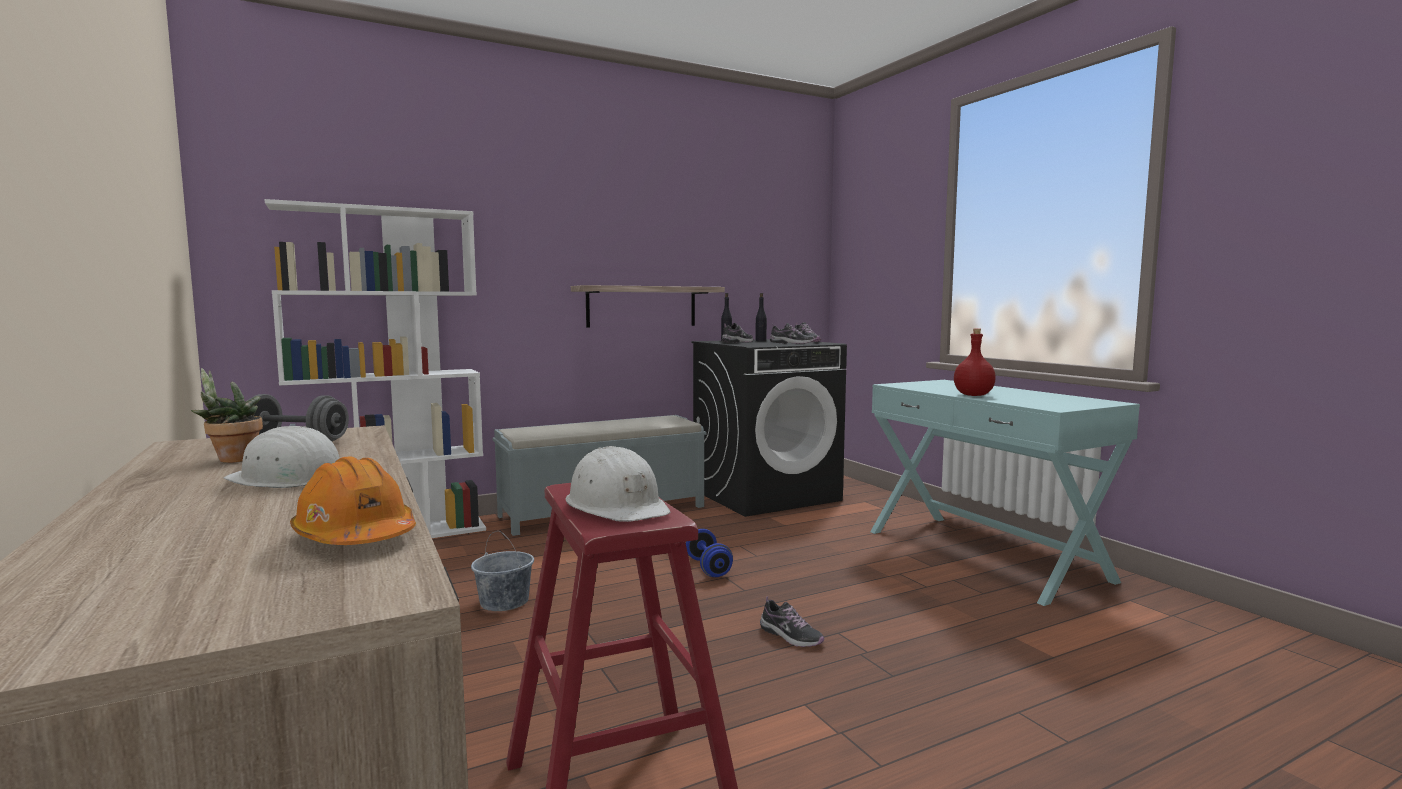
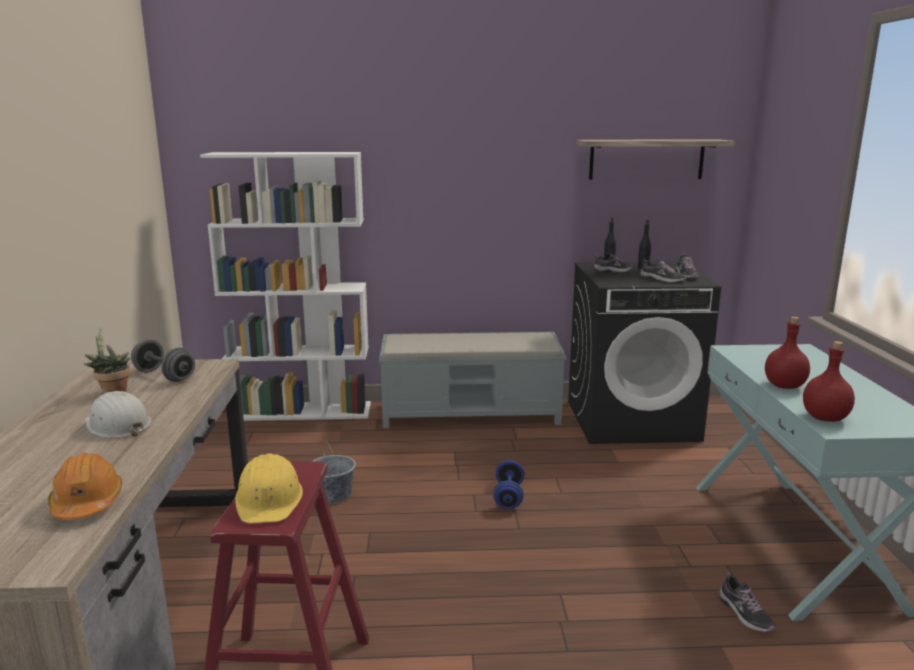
camera: 25 degrees right, 10 degrees up
(617, 505) = (269, 499): white hard hat -> yellow hard hat
(642, 306) = (525, 228): shelf -> shelf (646, 159)
(790, 636) = (517, 586): shoe -> shoe (744, 614)
(1037, 404) = (825, 418): none -> red bottle

